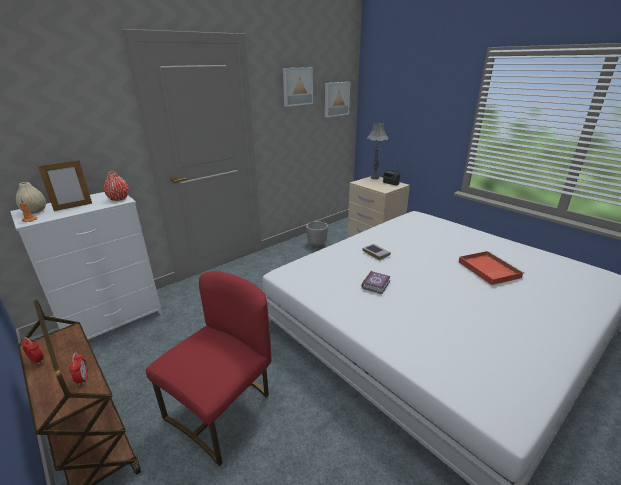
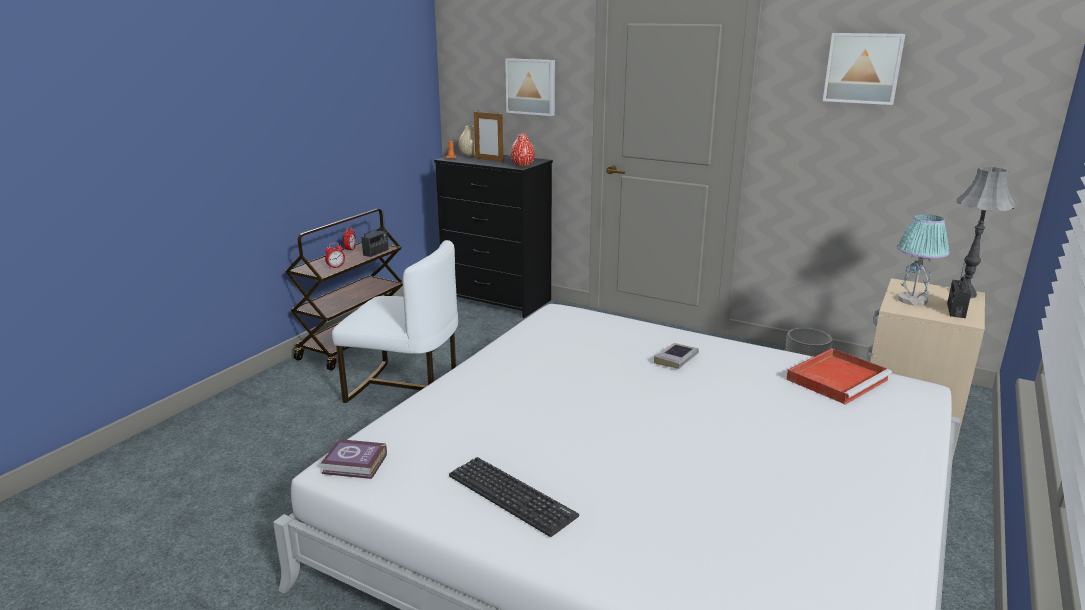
camera: 70 degrees right, 5 degrees down
(72, 341) = (376, 252): none -> radio
(113, 320) = (498, 300): white dresser -> black dresser
(222, 410) = (405, 387): red chair -> white chair
(336, 99) = (977, 105): picture -> picture (531, 86)
(376, 284) = (578, 368): book -> book (356, 464)
(377, 186) = (913, 300): none -> table lamp
(487, 269) = (722, 465): red tray -> red tray (837, 378)
(526, 338) = (511, 496): none -> keyboard

